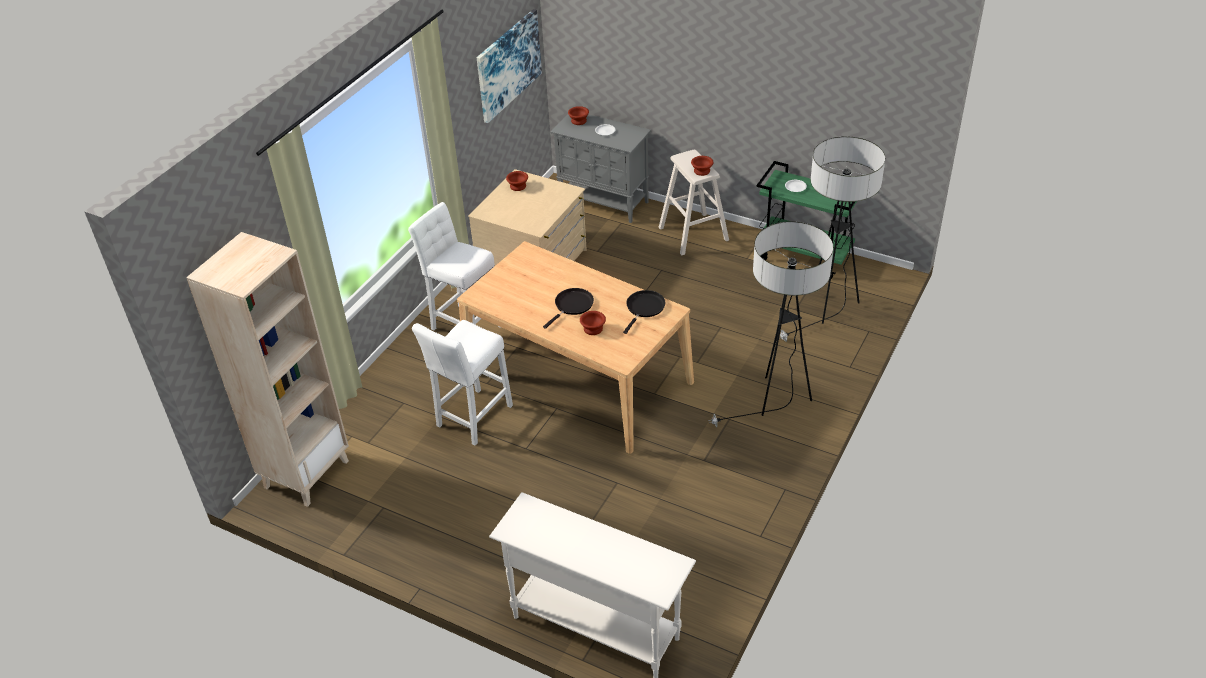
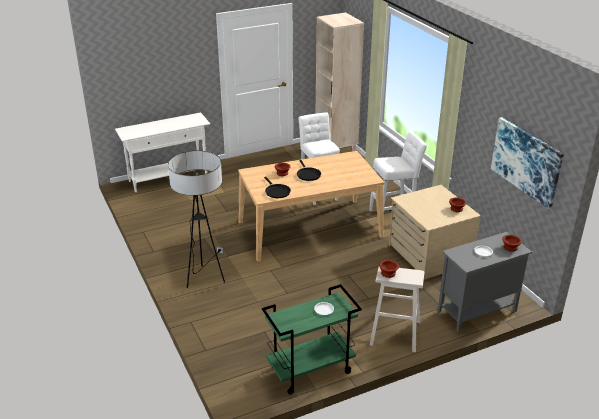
camera: 125 degrees right, 10 degrees down
(828, 310) = (245, 345): floor lamp -> none

